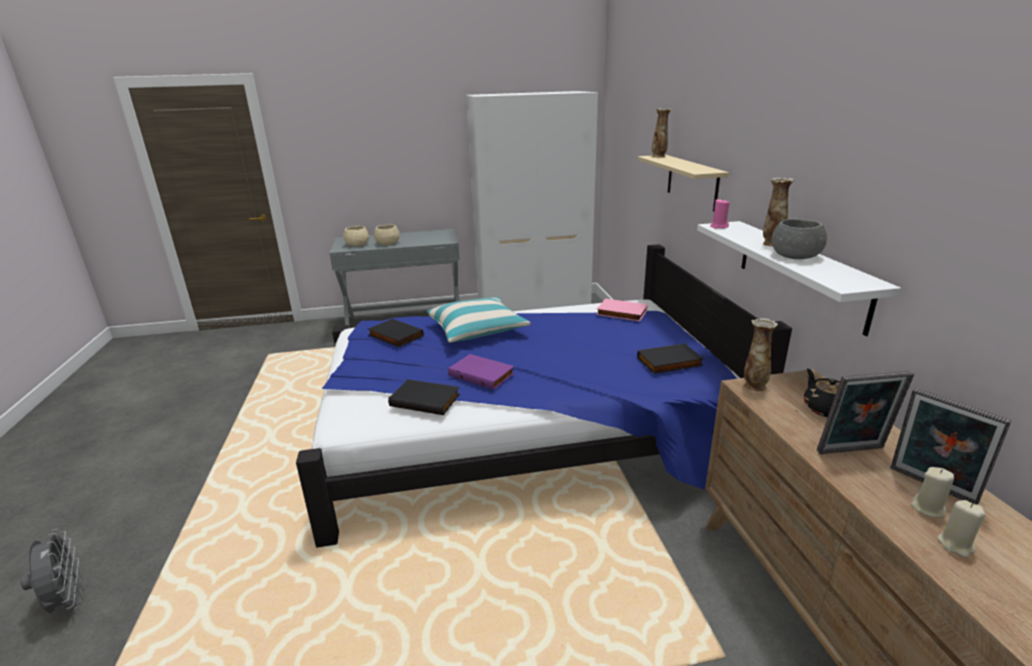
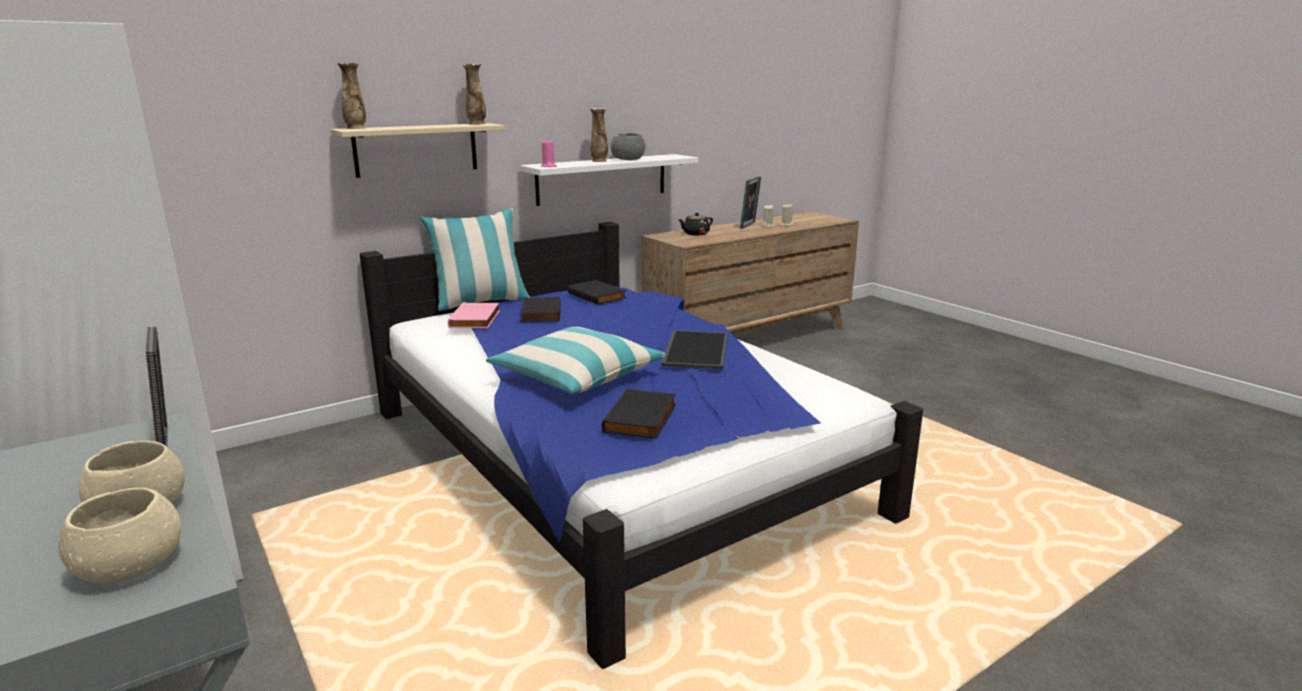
camera: 115 degrees left, 5 degrees down
(68, 601) = (1192, 654): grey fan -> none
(426, 400) = (768, 365): black book -> black book (539, 313)
(482, 374) = (694, 349): purple book -> tray
(676, 319) = (481, 302): none -> pillow
(754, 386) = (684, 242): vase -> vase (476, 124)
(852, 452) = (736, 231): picture frame -> picture frame (169, 444)

